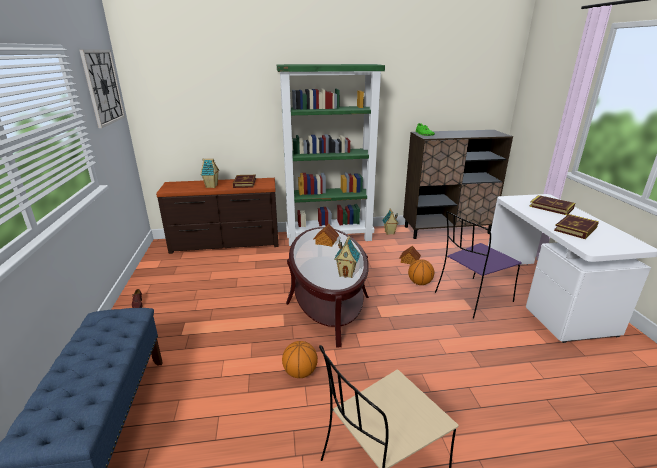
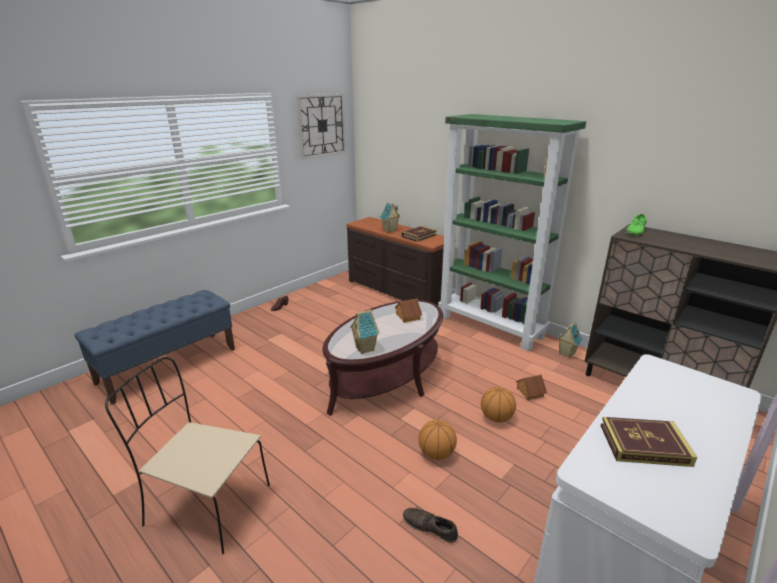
camera: 50 degrees right, 0 degrees up
(300, 372) = (278, 410): basketball -> basketball (436, 454)
(472, 298) = (525, 470): purple chair -> none
(492, 355) = (429, 527): none -> brown shoe
(551, 207) = (697, 406): book -> none

